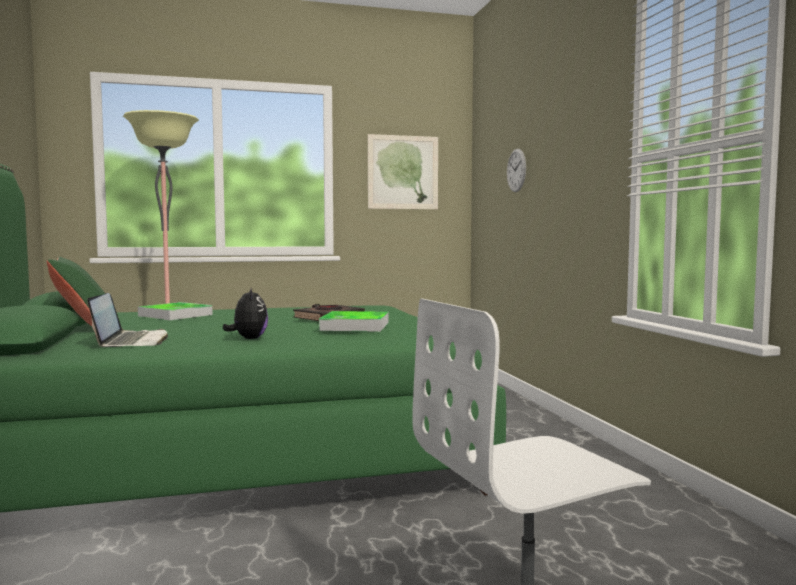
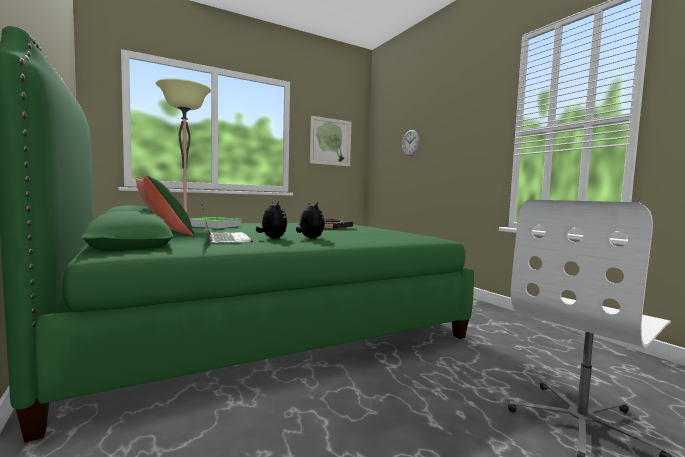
camera: 15 degrees left, 0 degrees up
(198, 339) = (272, 238): none -> plush toy
(355, 326) = (365, 231): tray -> none

